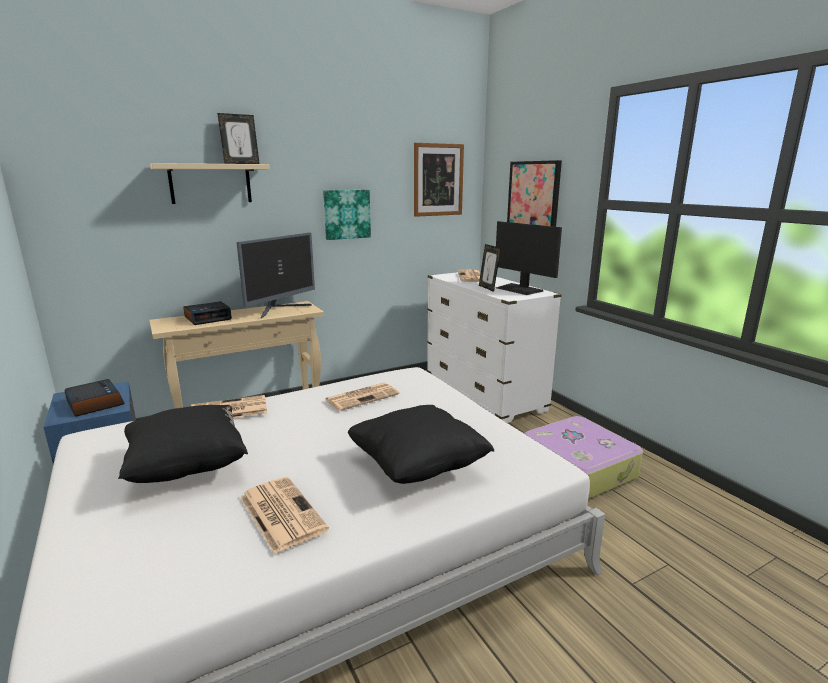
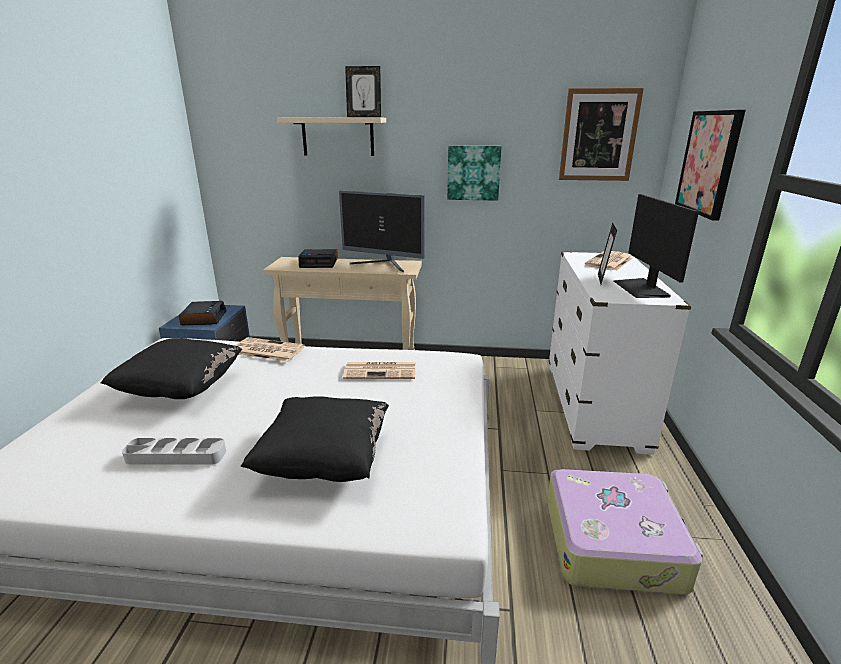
camera: 35 degrees right, 5 degrees up
(280, 309) = (384, 265): monitor -> monitor turned 45 degrees clockwise
(280, 513) = (176, 456): newspaper -> grey tray

